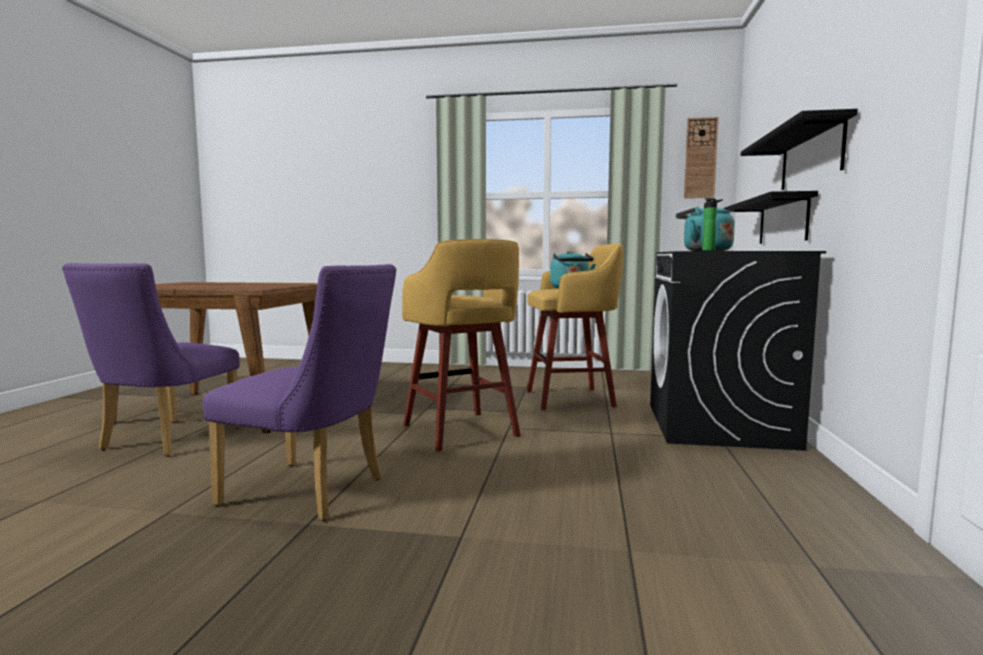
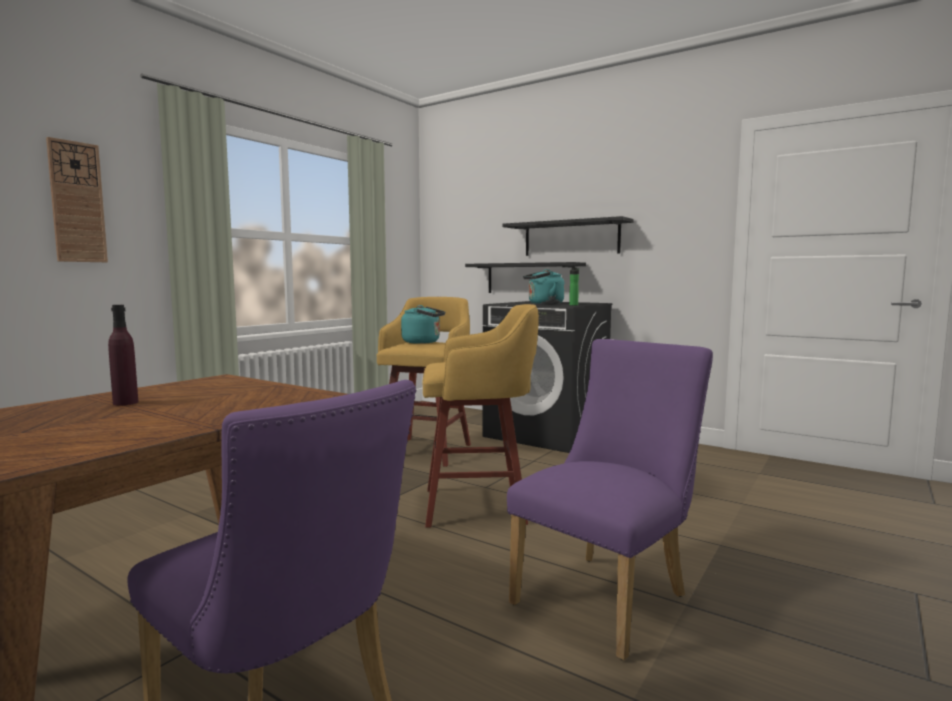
camera: 65 degrees left, 0 degrees up
(236, 284) = (125, 403): none -> purple bottle
(700, 158) = (400, 214): wall clock -> wall clock (77, 202)

